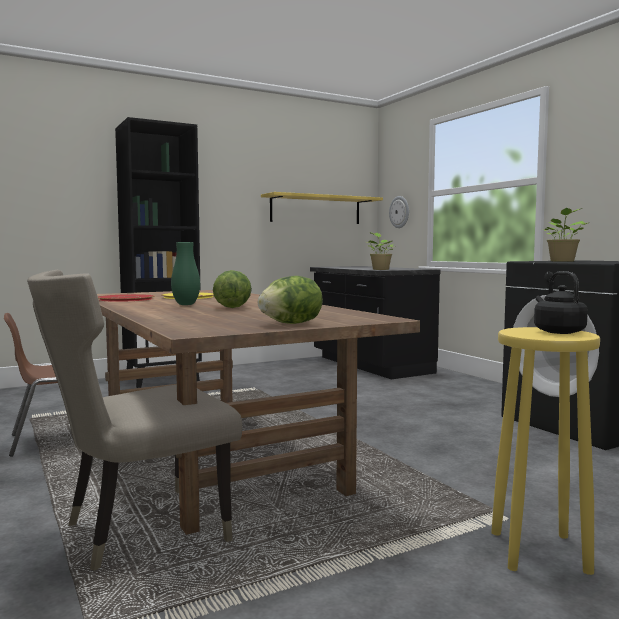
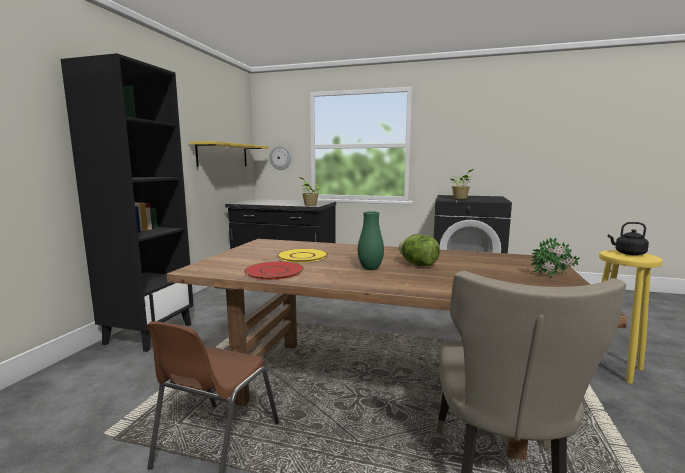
camera: 45 degrees left, 5 degrees up
(291, 323) = (554, 276): lettuce -> potted plant

